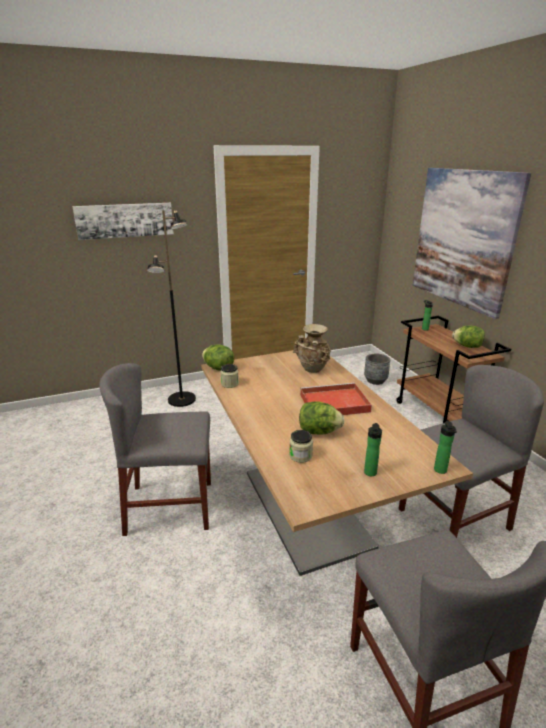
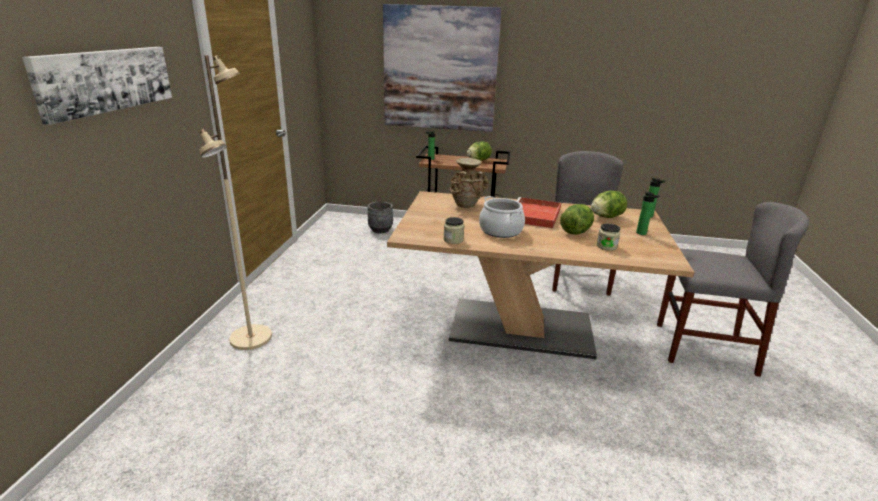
camera: 60 degrees left, 0 degrees up
(170, 507) = (457, 405): grey chair -> none
(182, 400) = (252, 338): black floor lamp -> beige floor lamp
(218, 368) = (410, 236): lettuce -> lettuce (606, 217)
(272, 397) = (500, 231): none -> cooking pot

